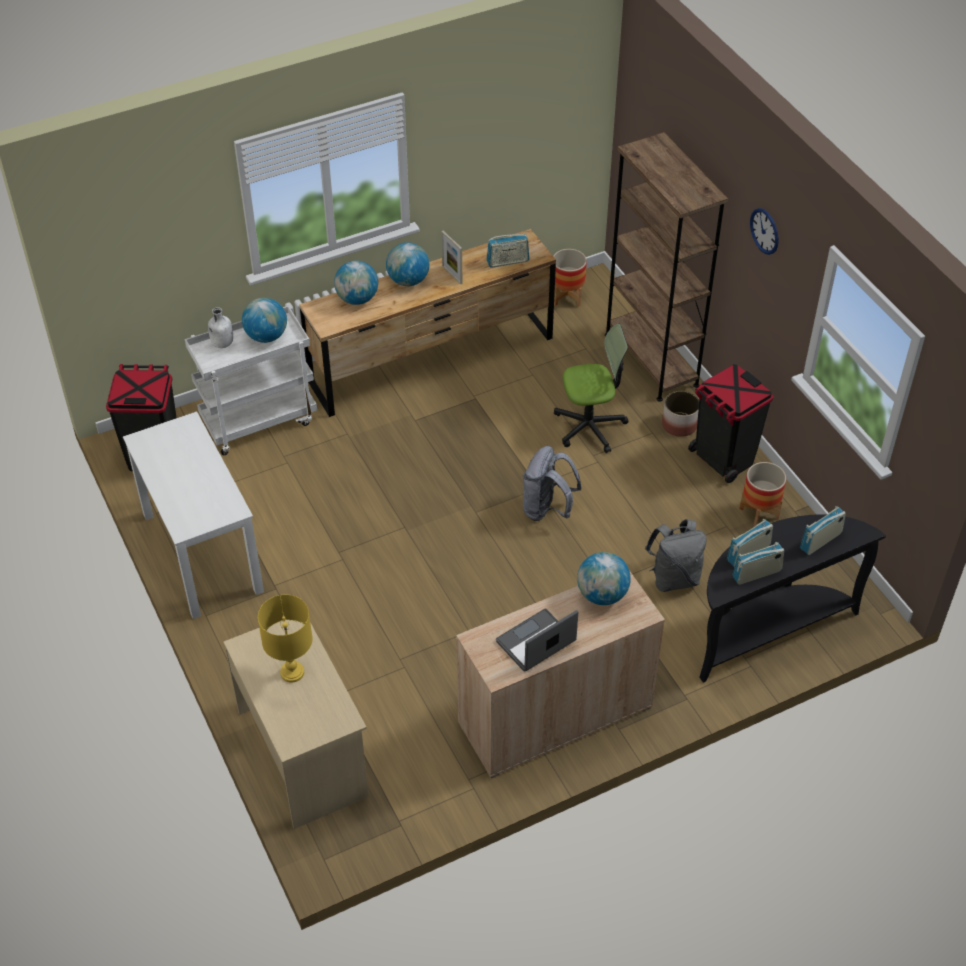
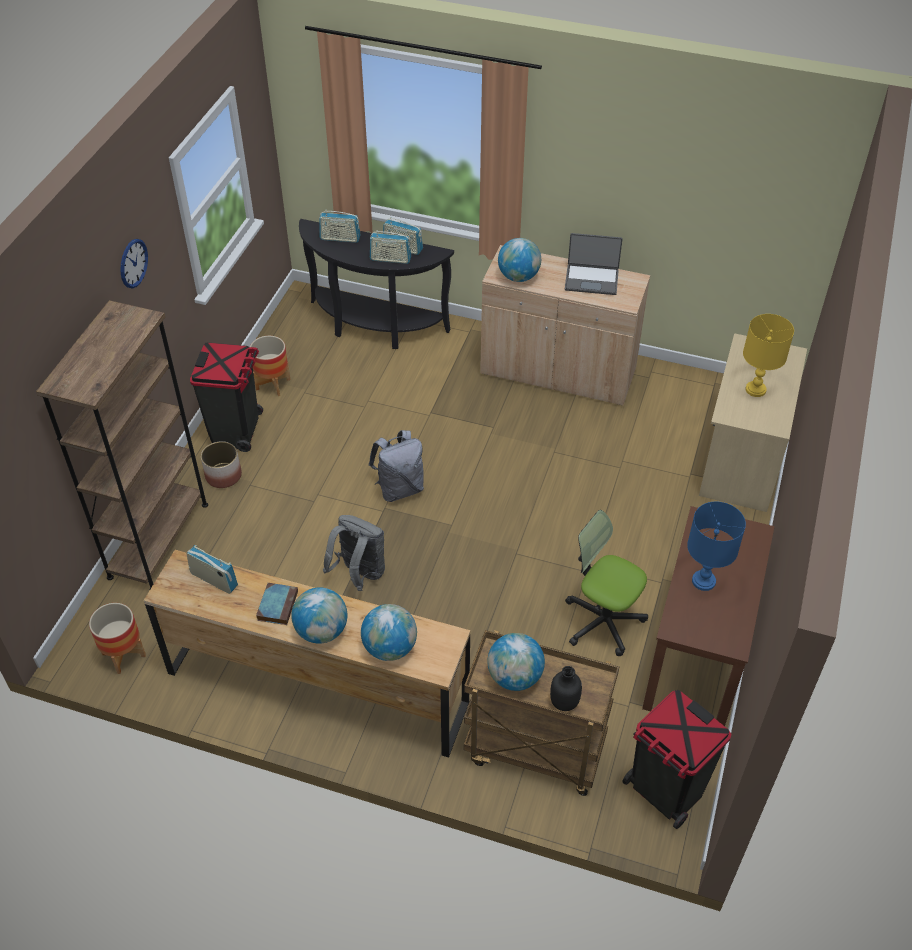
camera: 135 degrees left, 0 degrees up
(195, 467) = (704, 581): none -> blue table lamp
(202, 552) = (697, 654): white desk -> brown desk
(222, 344) = (565, 702): white bottle -> black bottle
(259, 420) = (533, 751): white cart -> brown cart
(452, 275) = (277, 605): picture frame -> book
(589, 426) = (283, 524): office chair -> office chair (603, 621)
(674, 578) = (383, 388): grey backpack -> grey backpack (359, 574)

